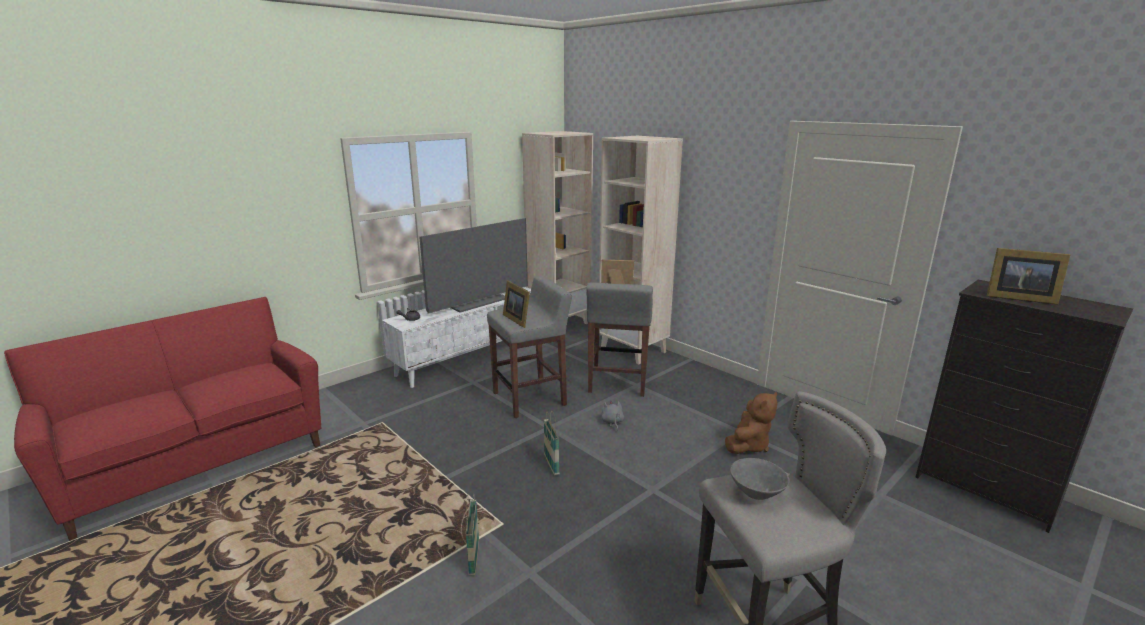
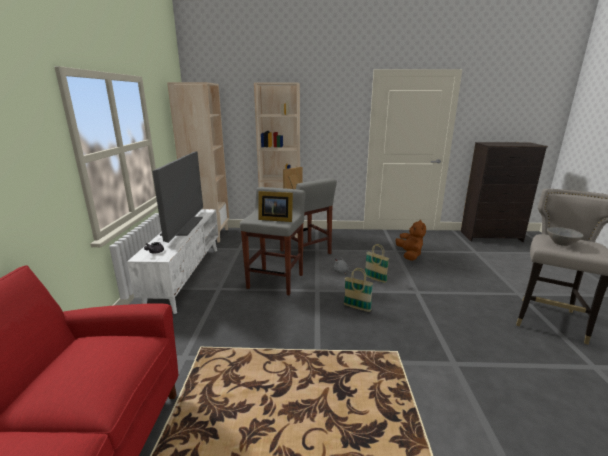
camera: 45 degrees left, 0 degrees up
(474, 558) = (422, 379): basket -> basket (375, 279)
(1017, 297) = (504, 144): picture frame -> none

